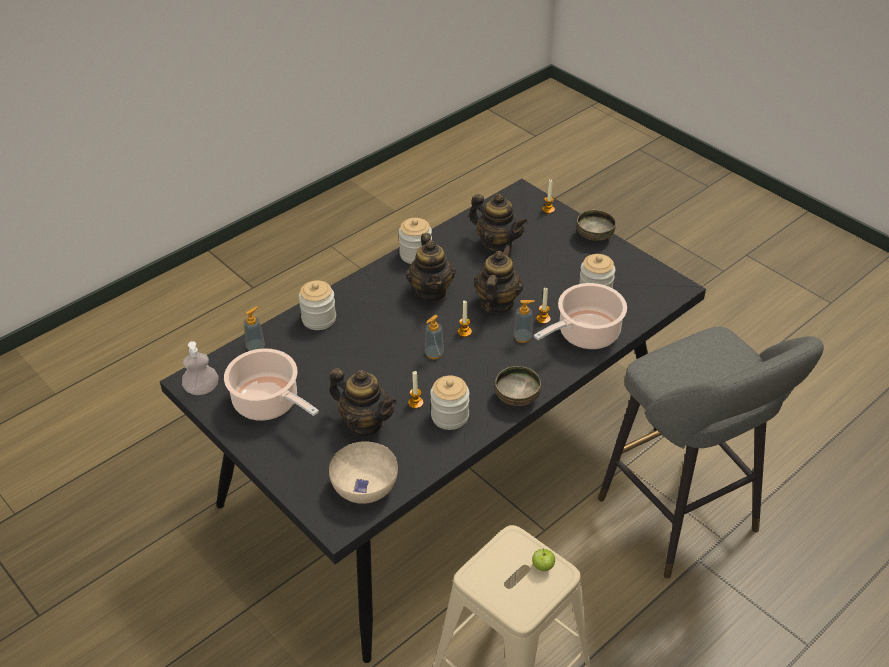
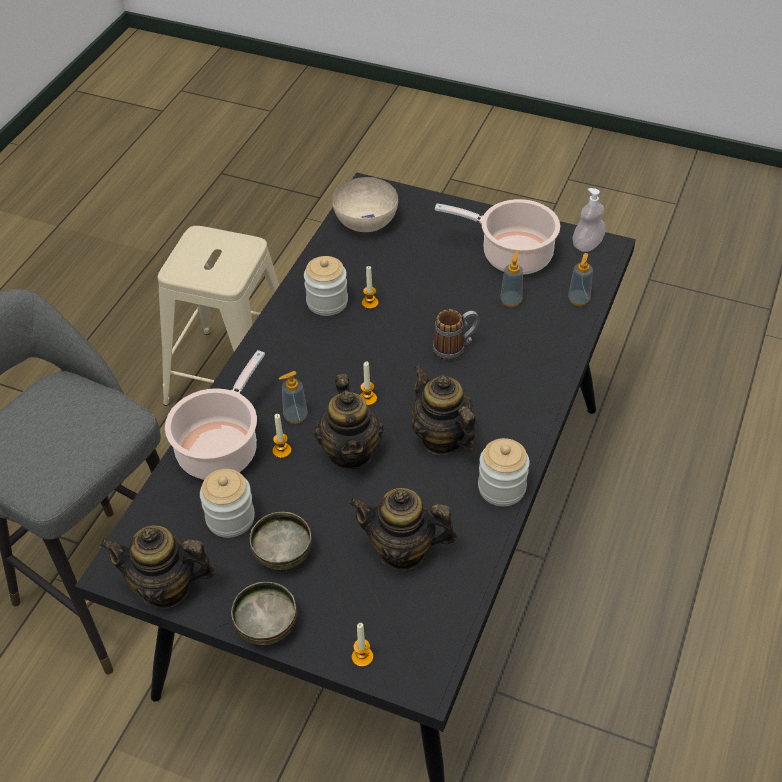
camera: 155 degrees right, 5 degrees up
(319, 319) = (543, 354): jar -> none
(365, 423) = (406, 269): teapot -> teapot (166, 587)
(376, 345) = (455, 348): none -> mug
(434, 354) = (385, 360): soap dispenser -> soap dispenser (511, 301)
(517, 398) = (267, 344): bowl -> bowl (281, 554)
(543, 566) = (192, 270): apple -> none

